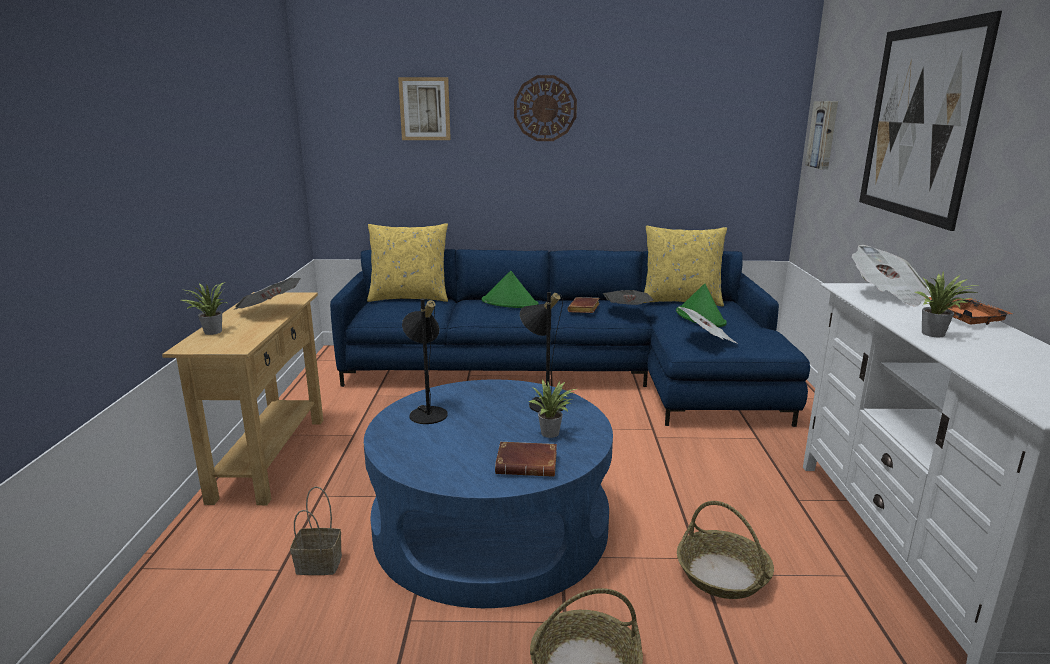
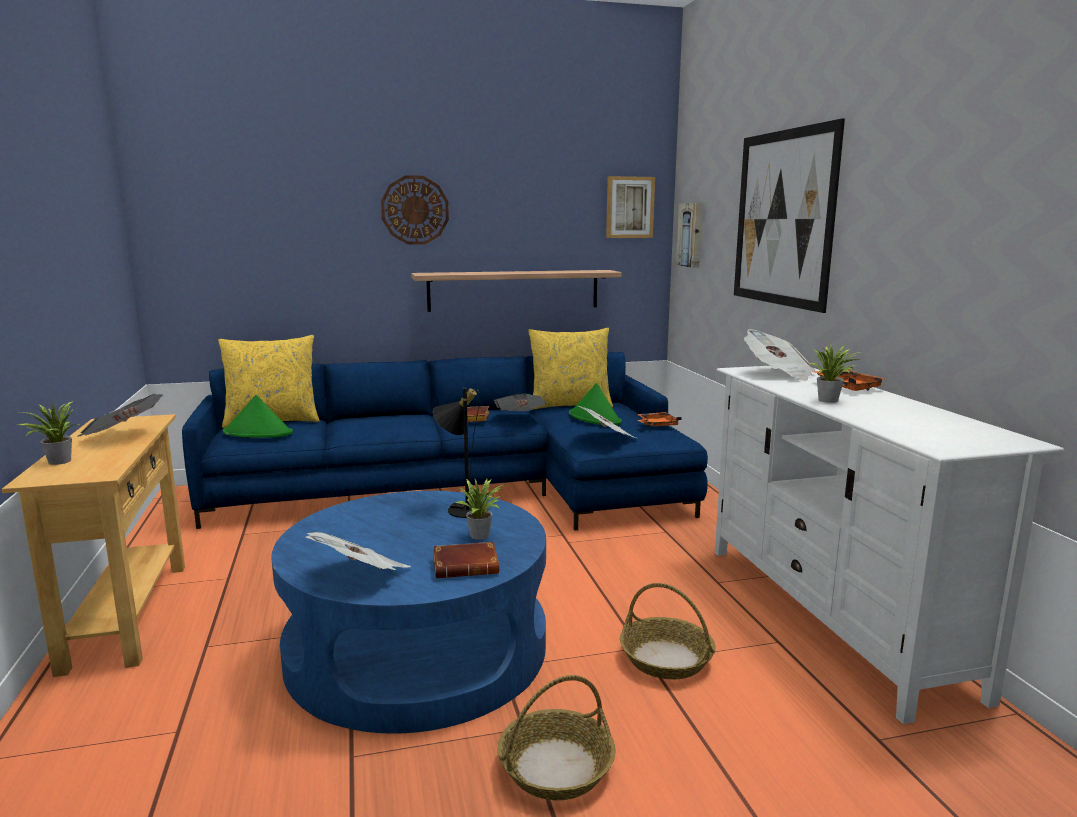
camera: 15 degrees left, 5 degrees down
(317, 565) = (223, 719): basket -> none
(425, 109) = (280, 210): picture -> picture (629, 207)
(427, 412) = (337, 529): black table lamp -> none
(431, 462) = (360, 576): none -> newspaper
(510, 303) = (391, 418): green hat -> green hat (258, 433)
(635, 186) = (514, 290): none -> shelf
(762, 330) = (656, 425): none -> orange tray

